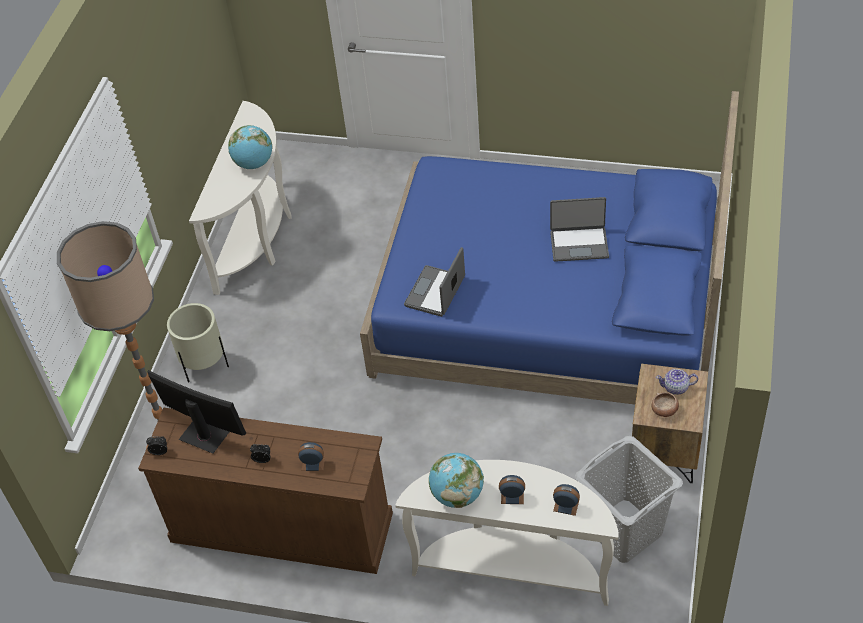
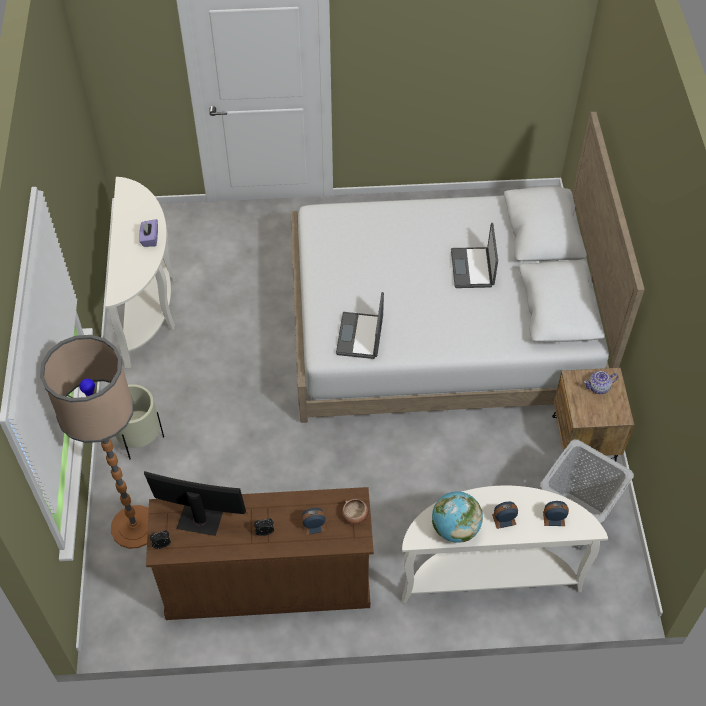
camera: 20 degrees left, 5 degrees up
(254, 163) = (150, 238): globe -> purple tissue box
(549, 309) = (442, 328): blue bed -> white bed
(579, 244) = (473, 268): laptop -> laptop turned 105 degrees clockwise
(664, 410) = (596, 410): bowl -> bowl (355, 516)

